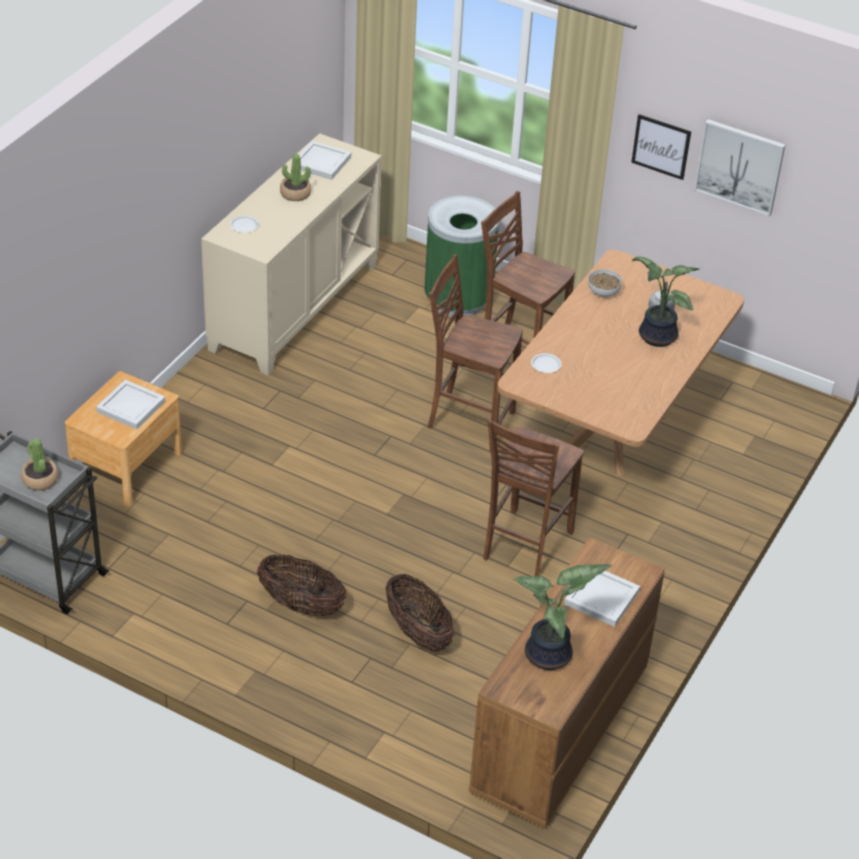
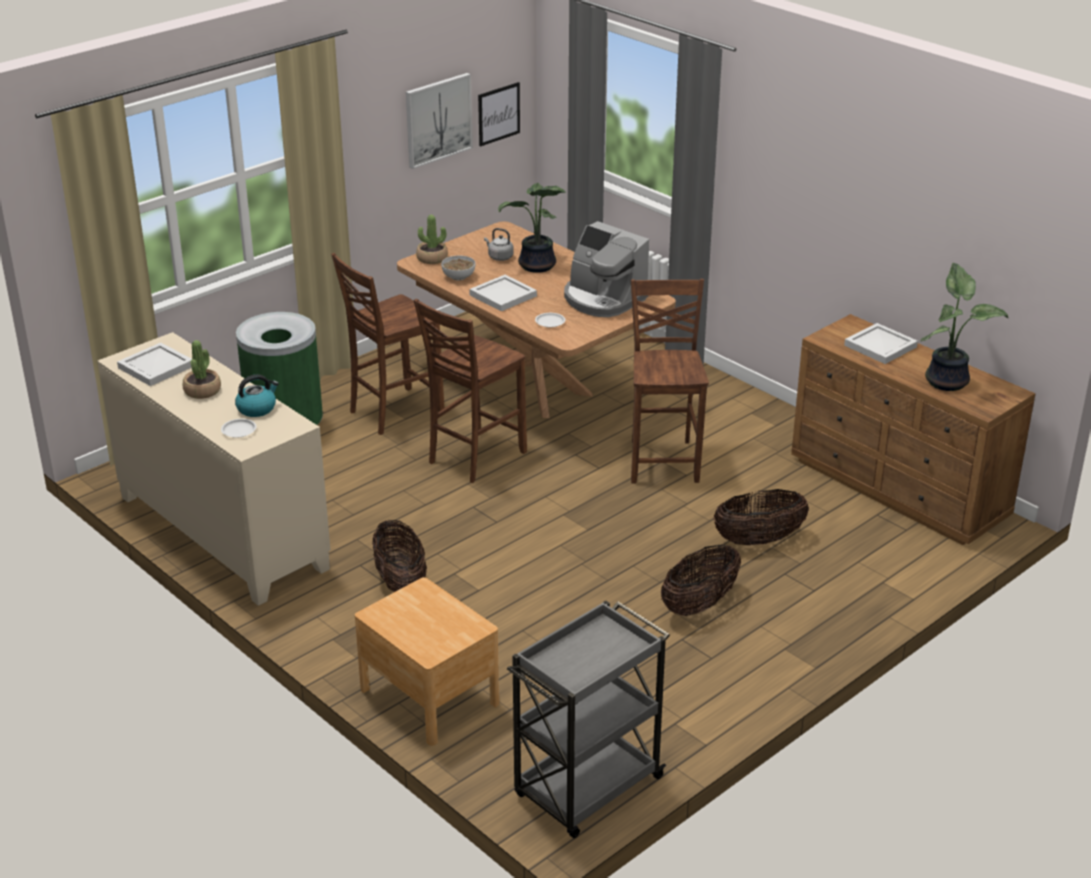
camera: 70 degrees left, 10 degrees down
(40, 480) = (601, 648): potted plant -> potted plant (432, 258)
(129, 407) = (425, 614): white tray -> white tray (503, 296)
(265, 418) = (400, 582): none -> basket
(280, 226) = (257, 408): none -> kettle
(524, 546) = (663, 461): brown chair -> brown chair turned 135 degrees counterclockwise
(612, 391) = (603, 299): none -> coffee machine
(661, 146) = (374, 147): picture -> picture (498, 114)

